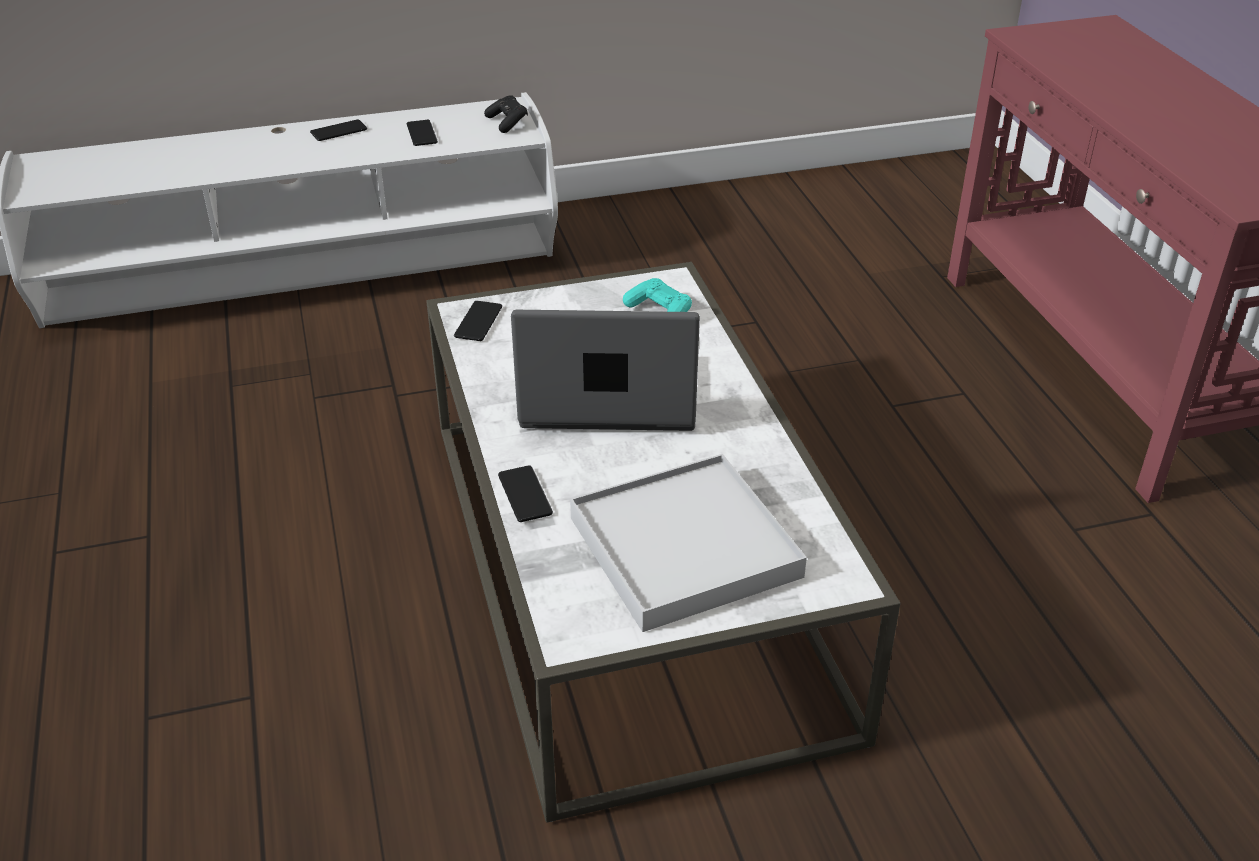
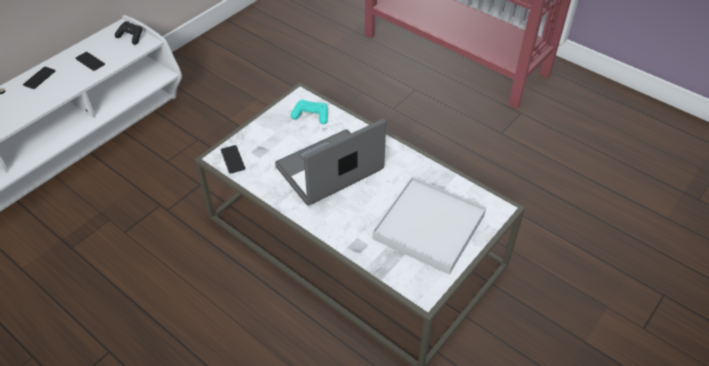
camera: 35 degrees left, 10 degrees up
(525, 494) = (342, 238): phone -> none

